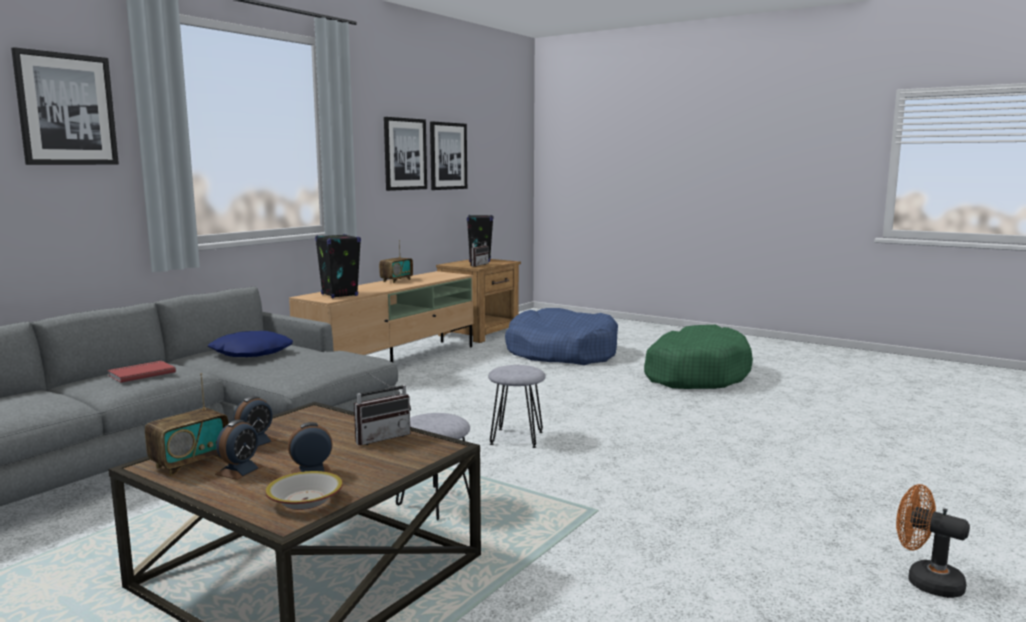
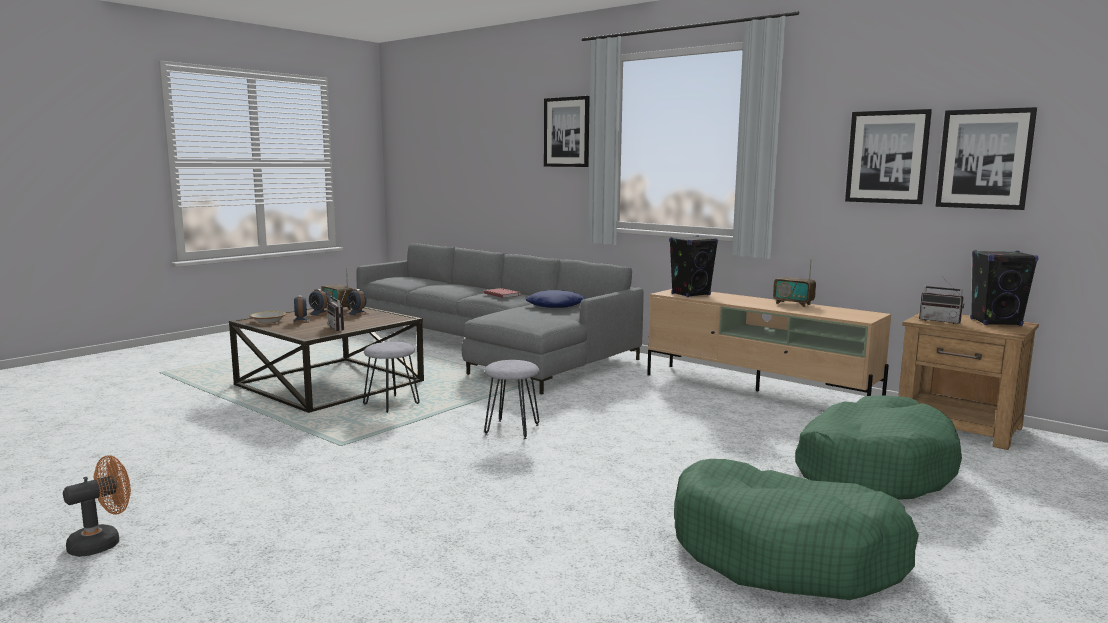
camera: 95 degrees right, 0 degrees up
(562, 353) = (872, 468): blue dog bed -> green dog bed

